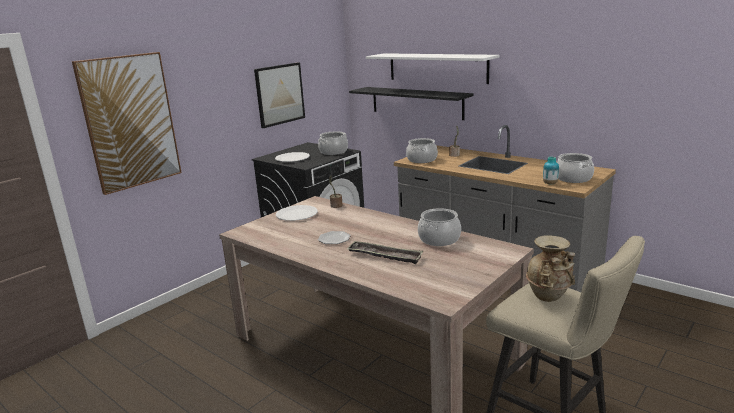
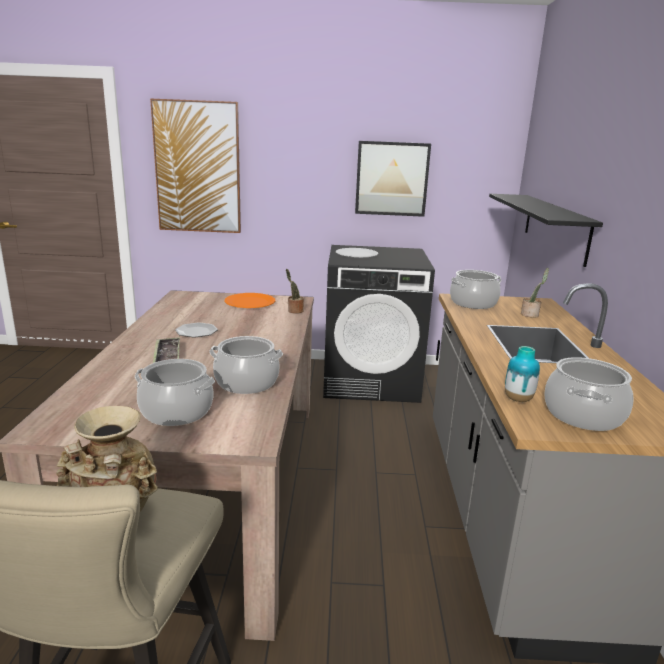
camera: 50 degrees right, 0 degrees up
(297, 214) = (250, 302): white plate -> orange plate
(333, 152) = (406, 262): cooking pot -> cooking pot (176, 412)
(437, 67) = (581, 172): white shelf -> none

